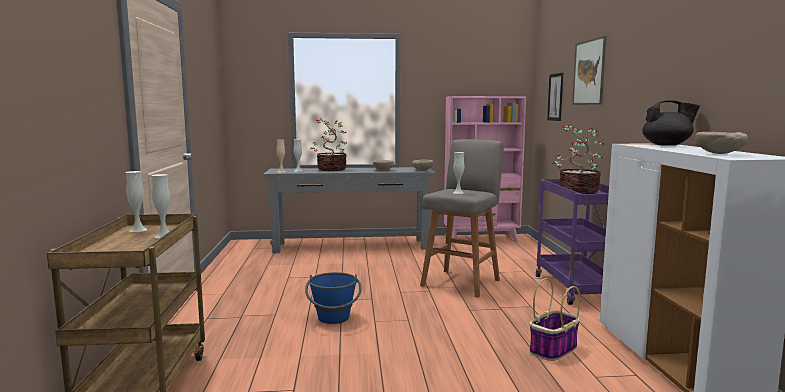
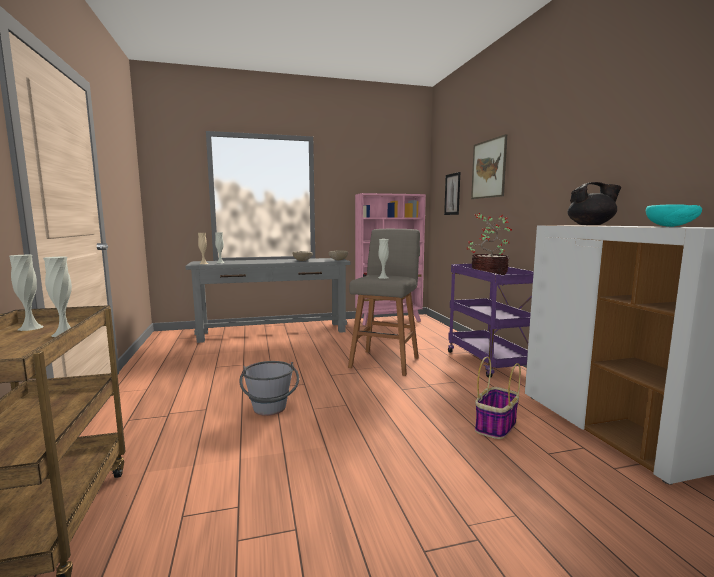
camera: 10 degrees left, 0 degrees up
(330, 169) = (252, 261): potted plant -> none
(334, 320) = (270, 411): blue bucket -> grey bucket
(720, 154) = (671, 226): beige bowl -> turquoise bowl

